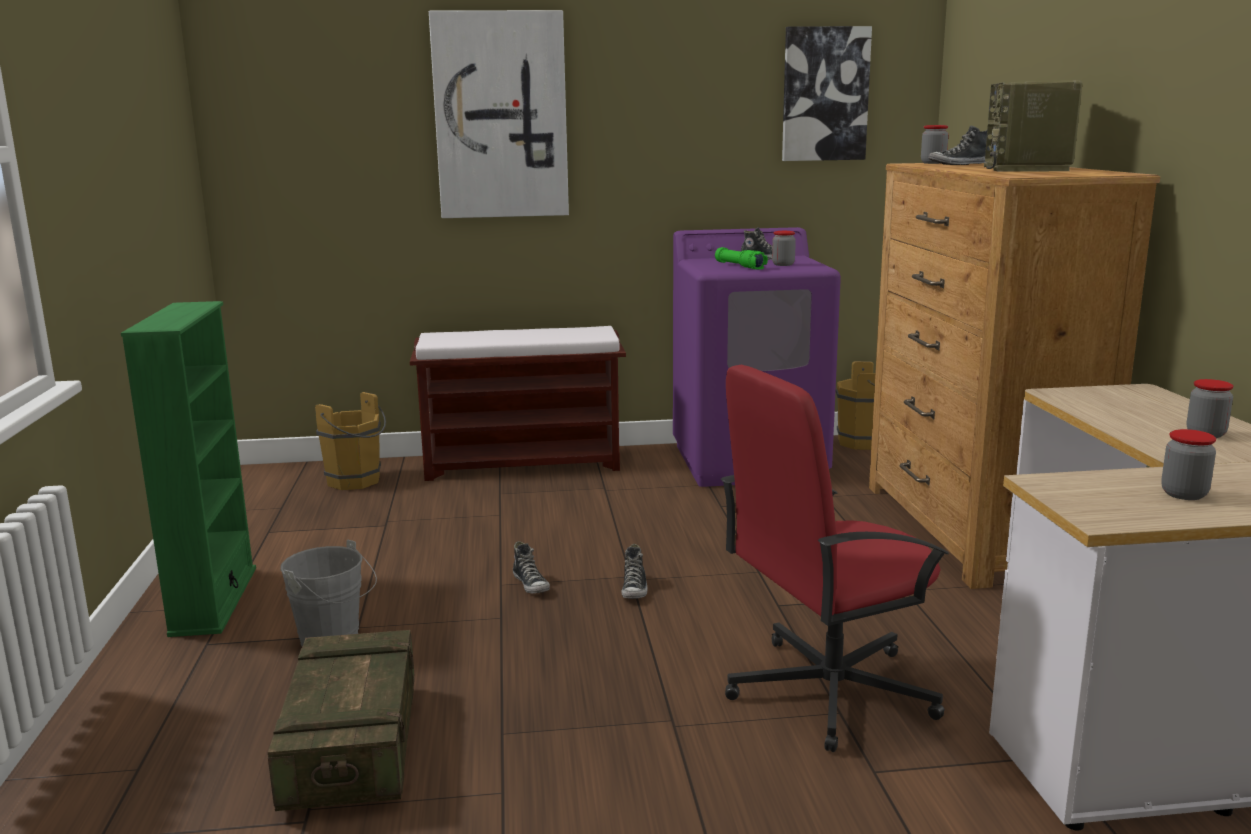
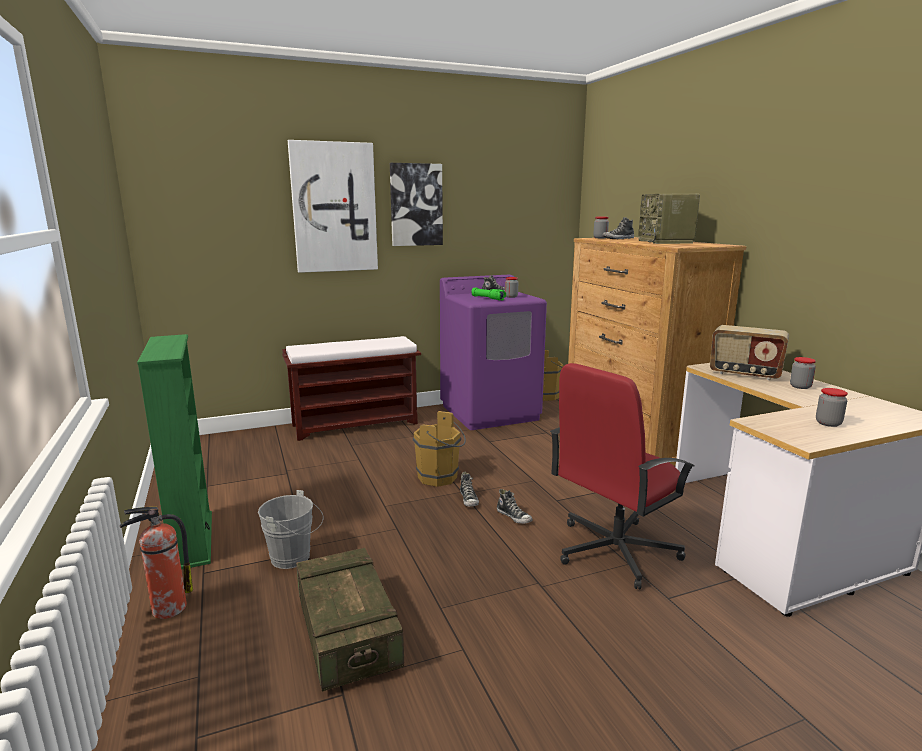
camera: 15 degrees left, 0 degrees up
(140, 682) = (167, 609): none -> fire extinguisher
(357, 482) = (251, 445): brown bucket -> brown bucket (440, 478)
(531, 585) = (404, 504): shoe -> shoe (514, 517)
(825, 94) = (521, 197): picture -> picture (416, 205)
(1121, 408) = (745, 374): none -> radio

